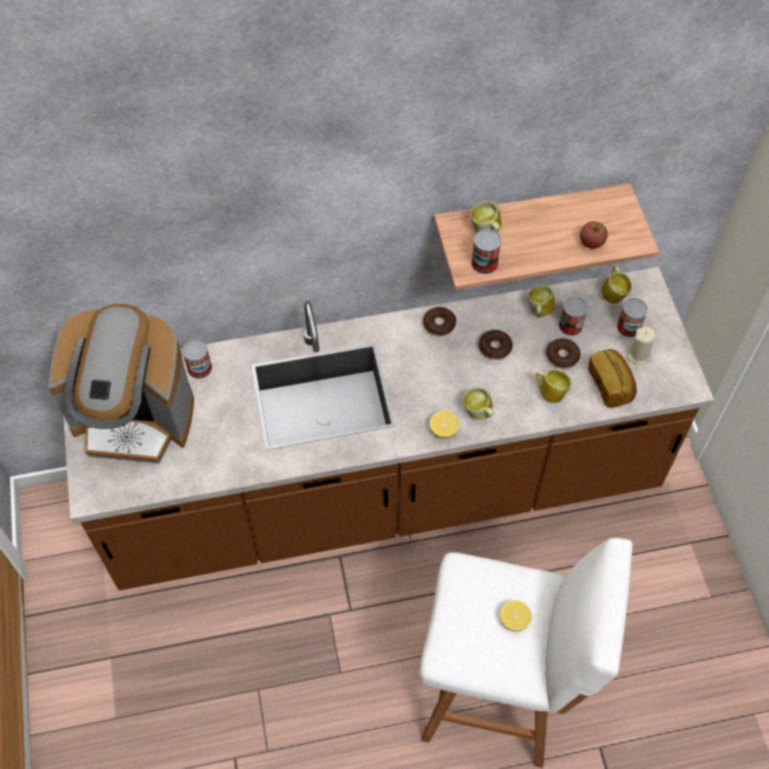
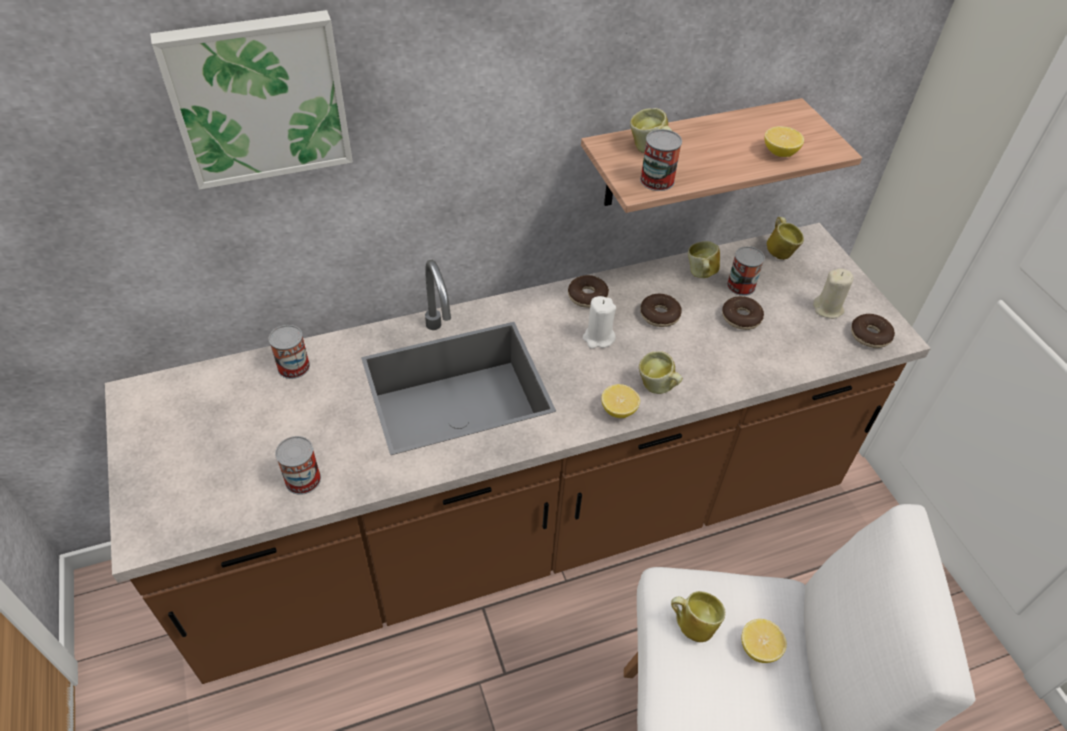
camera: 10 degrees left, 10 degrees down
(135, 419) = (208, 434): coffee machine -> none
(185, 200) = (258, 98): none -> picture
(440, 365) = (598, 338): none -> white candle
(550, 392) = (737, 356): mug -> mug (692, 624)
(591, 242) = (780, 152): apple -> lemon
(610, 385) = (806, 343): bread -> none
(628, 327) = (807, 282): can -> can (303, 479)
(666, 383) = (870, 335): none -> donut

